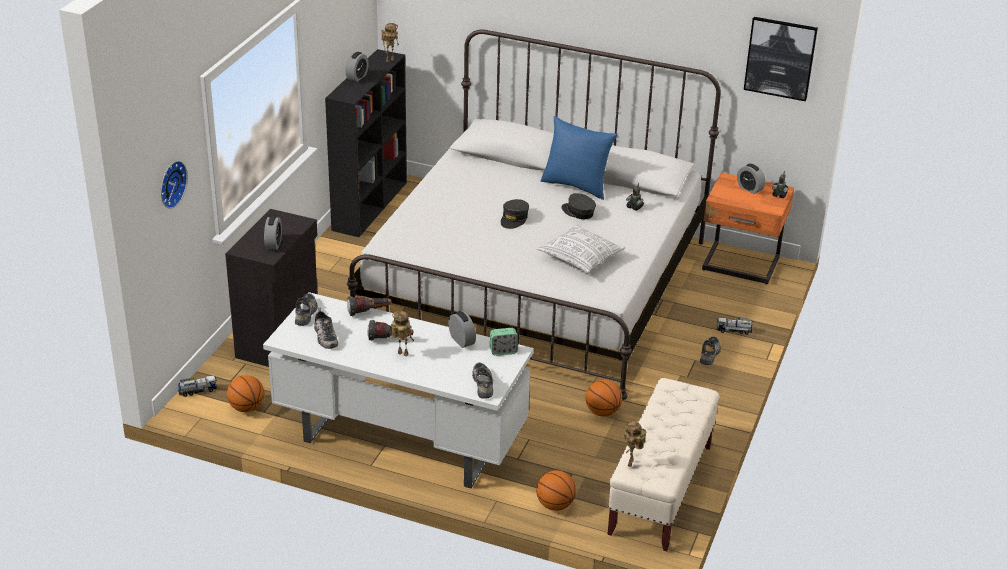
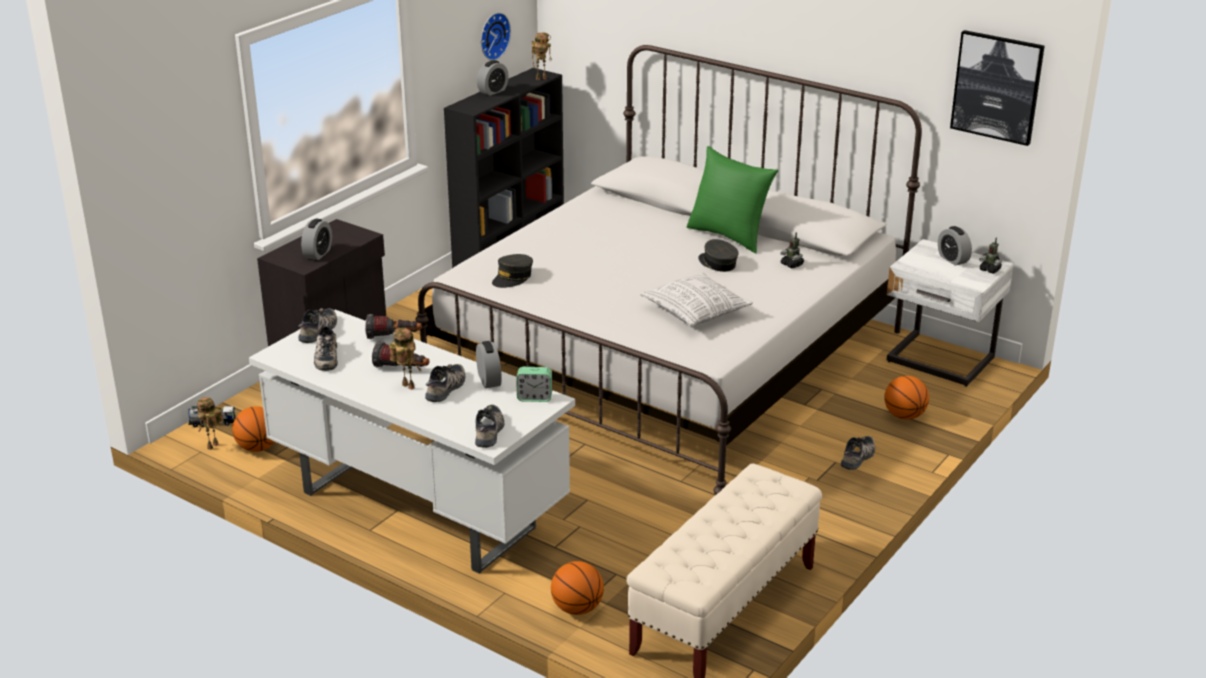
camera: 15 degrees right, 5 degrees down
(170, 183) = (179, 157): wall clock -> wall clock (492, 35)
(433, 351) = (446, 388): none -> shoe
(514, 219) = (634, 263): grey cap -> grey cap (512, 278)
(576, 185) = (729, 236): blue pillow -> green pillow
(602, 412) = (688, 507): basketball -> basketball (904, 416)
(631, 464) = (662, 559): toy robot -> toy robot (213, 447)
(734, 330) = (901, 434): toy truck -> none
(740, 265) = (939, 362): orange nightstand -> white nightstand

